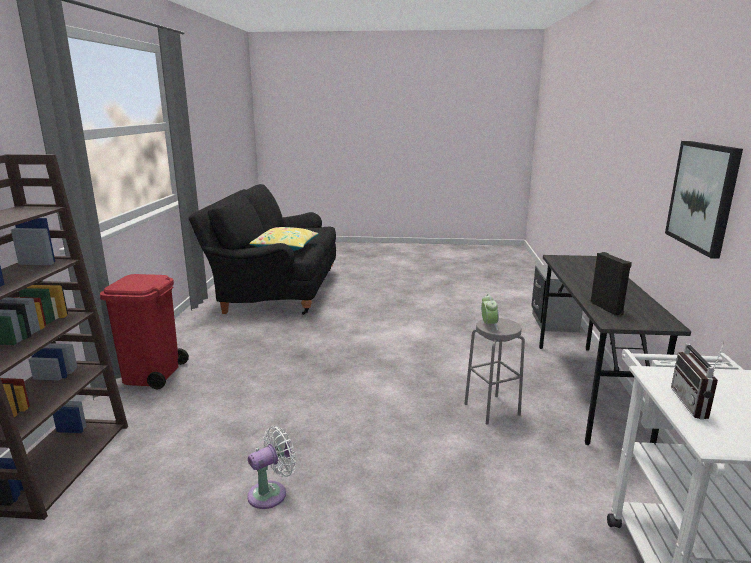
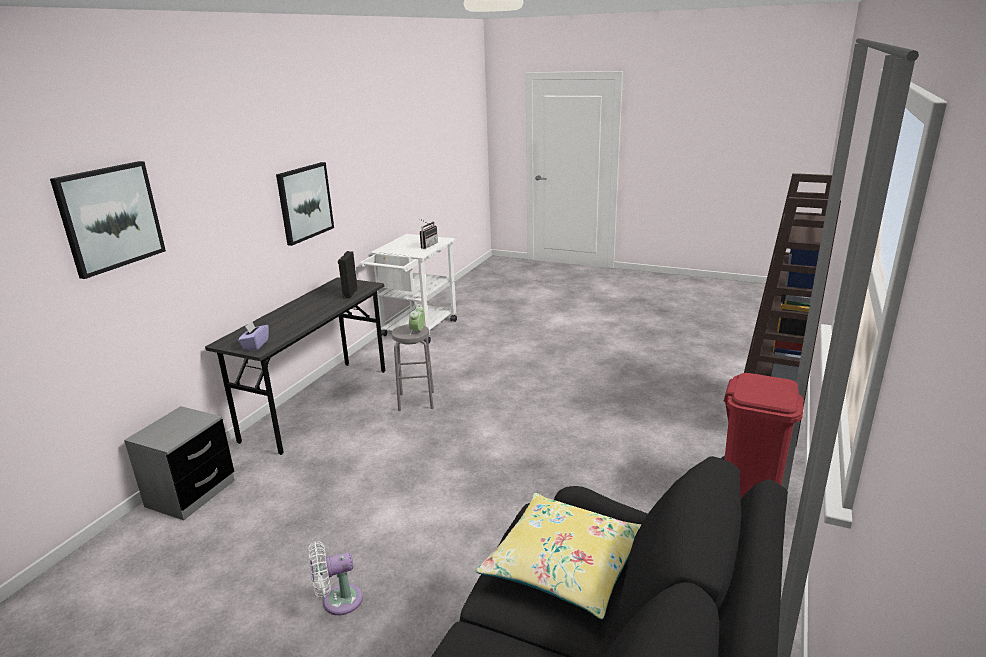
camera: 160 degrees left, 5 degrees up
(271, 493) = (602, 376): white fan -> white fan (338, 601)
(567, 259) = (255, 345): none -> purple tissue box
(609, 127) = (110, 217): none -> picture

